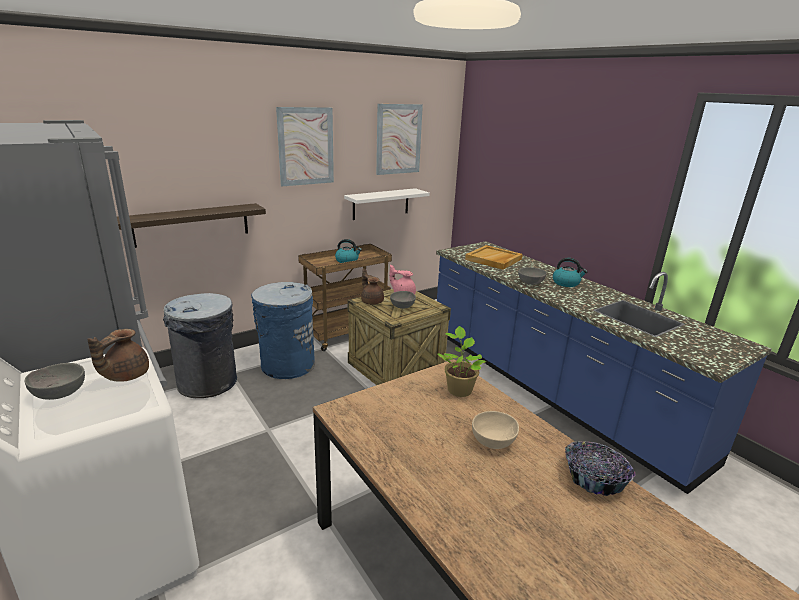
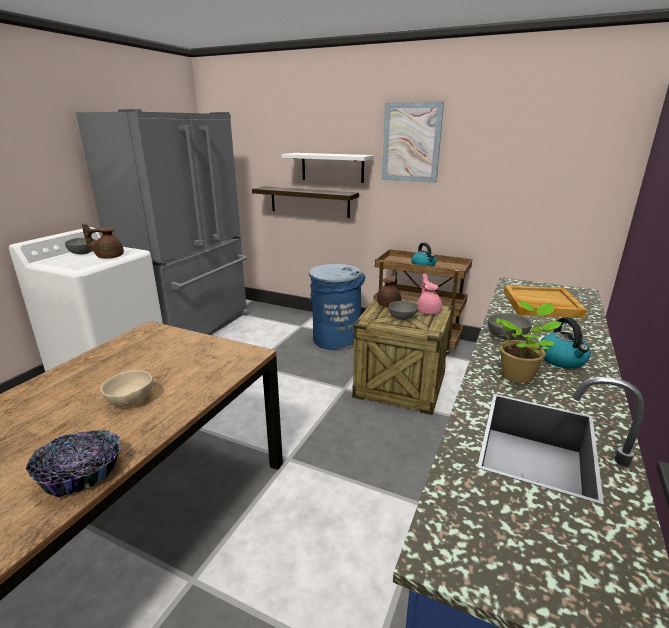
camera: 60 degrees right, 0 degrees up
(208, 383) = (281, 324): grey trash can -> none
(381, 204) = (496, 216): white shelf -> white shelf (332, 167)
(398, 139) = (533, 140): picture -> none
(459, 389) = (217, 365): potted plant -> potted plant (518, 374)

